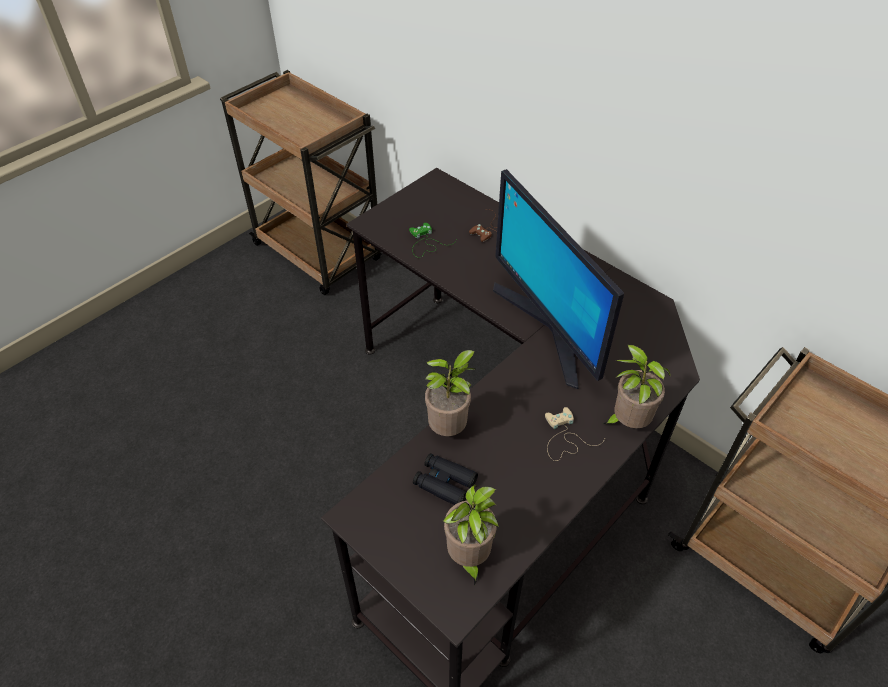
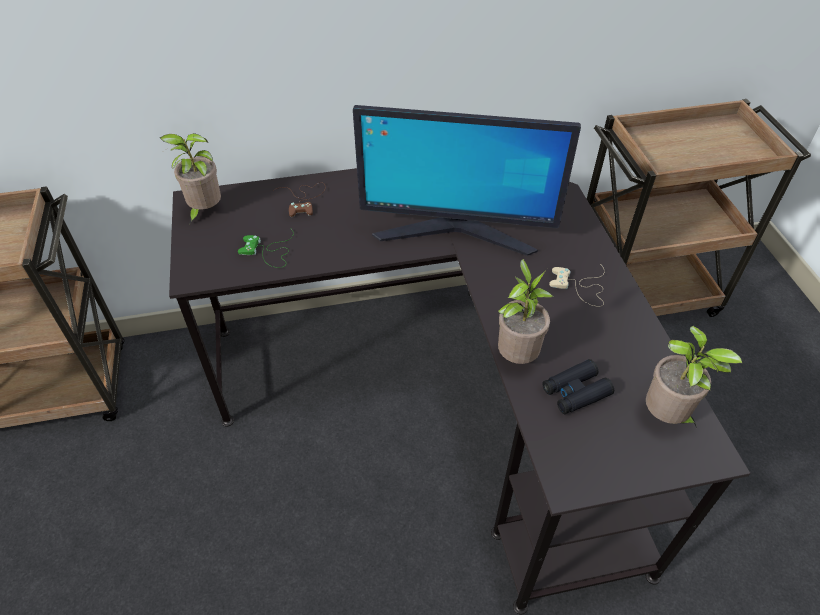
camera: 55 degrees left, 0 degrees up
(627, 422) = (591, 244): potted plant -> potted plant (204, 211)

